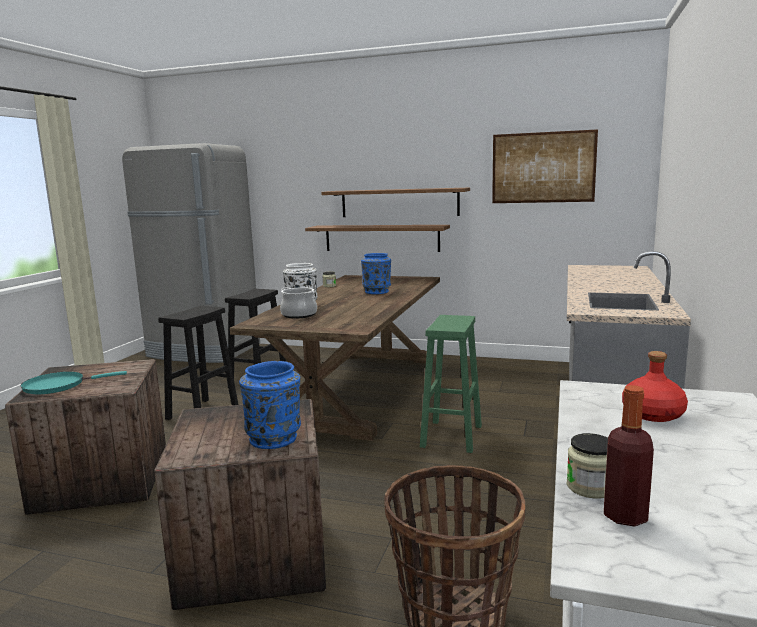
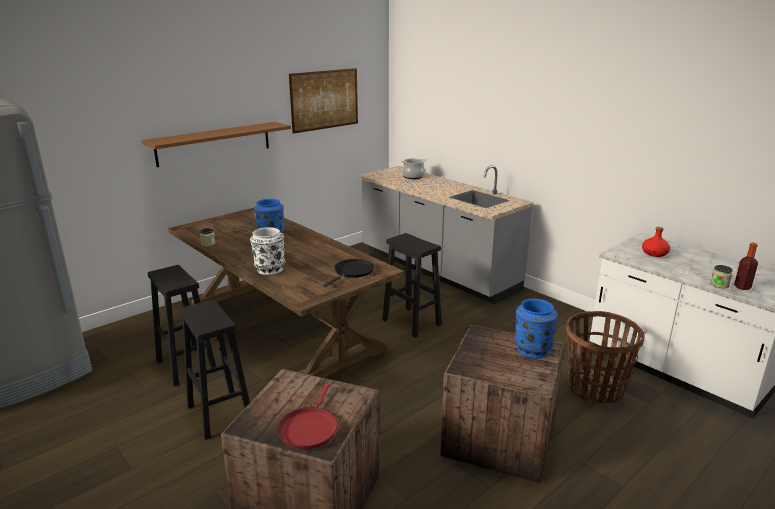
camera: 60 degrees left, 10 degrees up
(58, 386) = (309, 428): turquoise frying pan -> red frying pan
(299, 315) = (303, 277): cooking pot -> cooking pot (413, 176)
(334, 323) = (352, 272): none -> black frying pan
(381, 238) = (200, 181): brown shelf -> none
(451, 437) = (412, 322): green stool -> black stool

